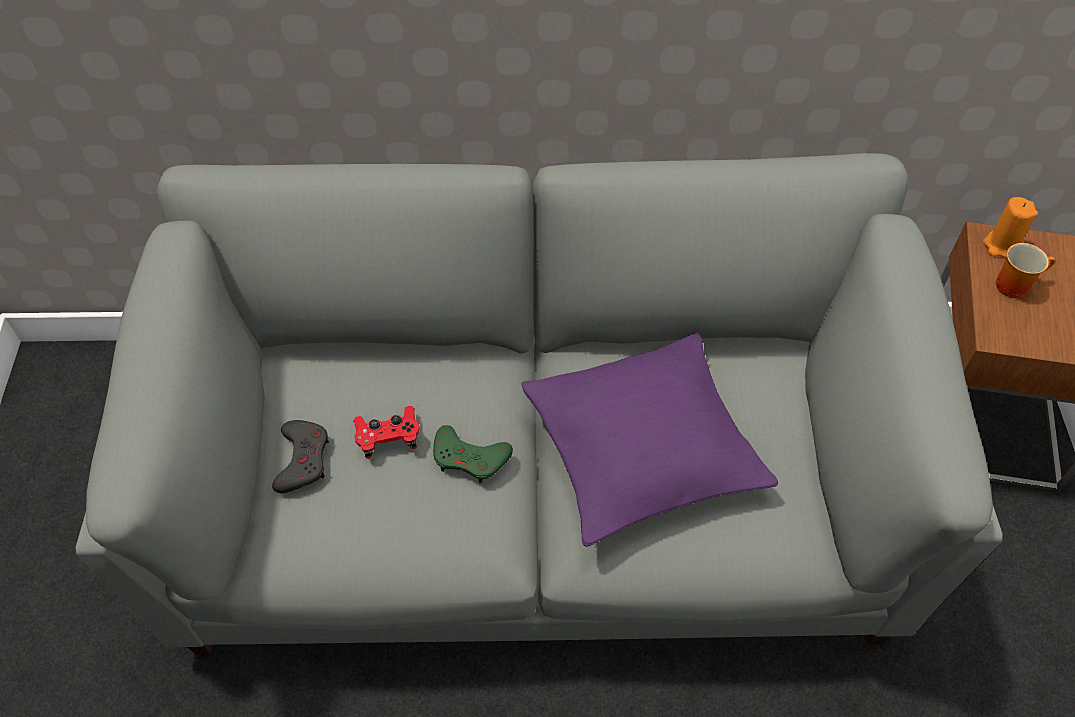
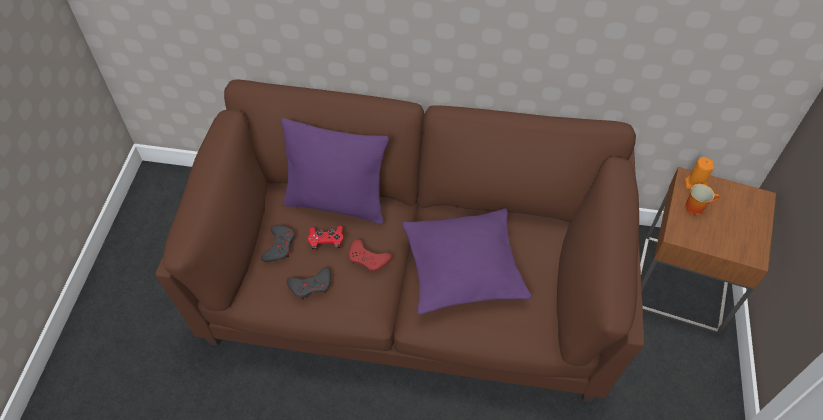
camera: 10 degrees right, 0 degrees up
(375, 523) = (311, 285): none -> grey game controller
(393, 366) = (337, 203): none -> purple pillow
(470, 458) = (368, 259): green game controller -> red game controller
(537, 491) = (411, 286): grey sofa -> brown sofa

